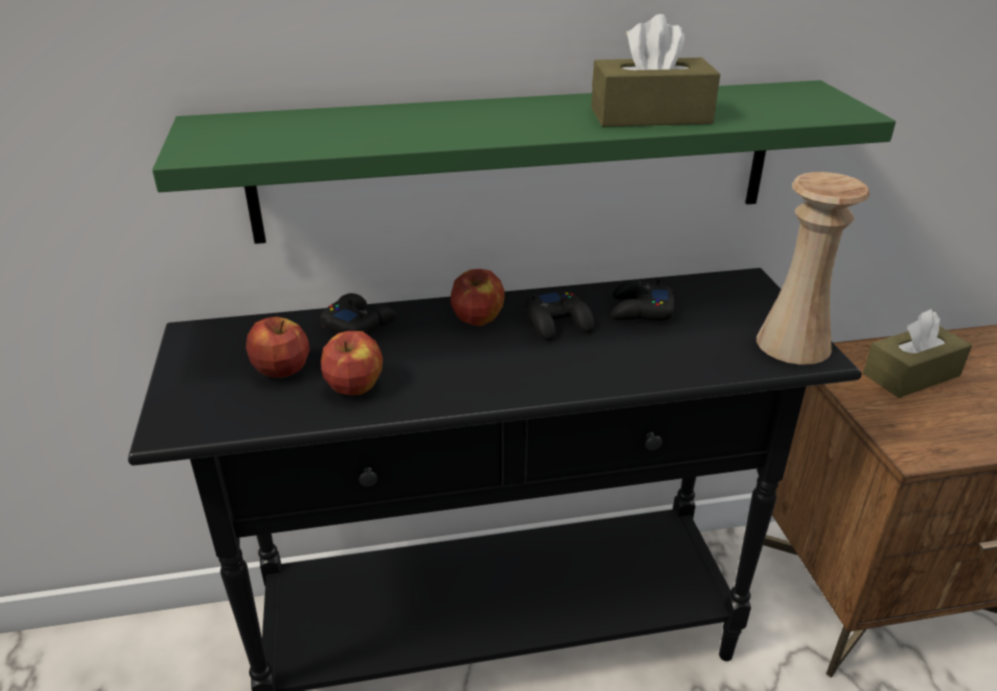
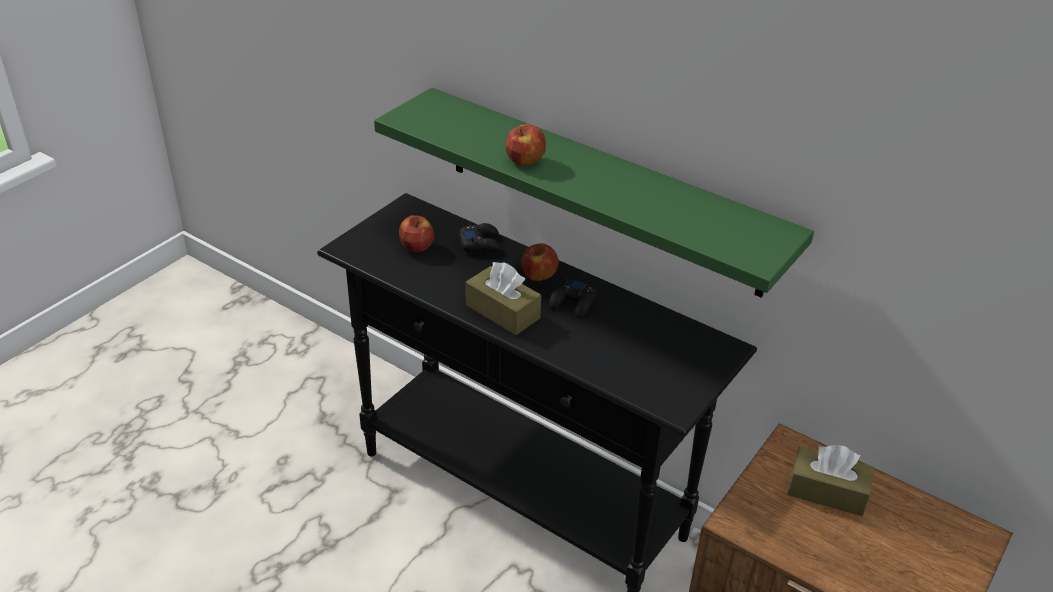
camera: 45 degrees right, 5 degrees up
(356, 386) = (434, 274): apple -> apple (525, 161)
(640, 310) = (628, 324): black game controller -> none
(650, 116) = (638, 202): brown tissue box -> brown tissue box (502, 311)
(793, 344) = (675, 394): beige vase -> none

